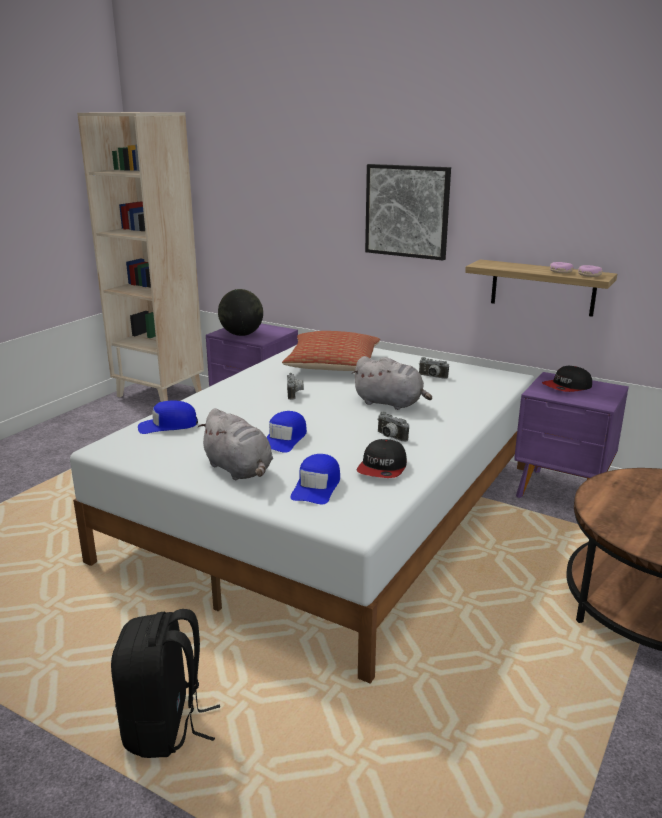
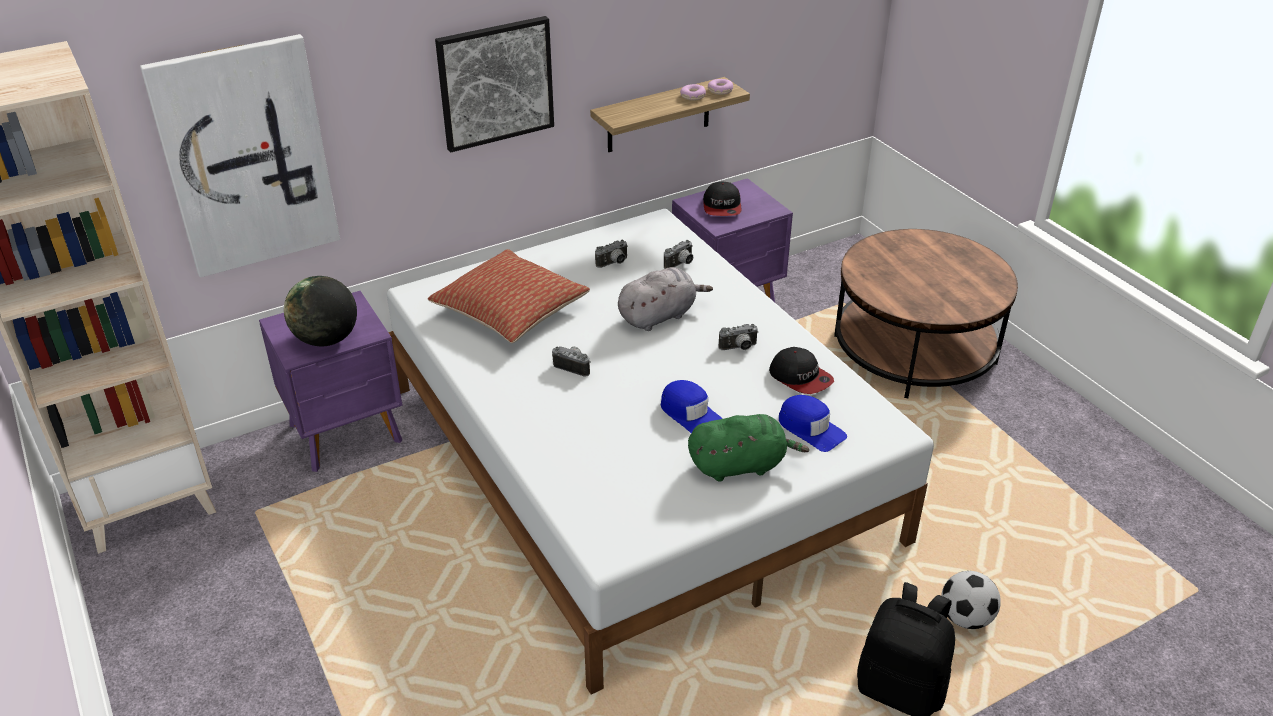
camera: 60 degrees left, 15 degrees up
(168, 425) = (582, 486): blue cap -> none
(239, 470) = (740, 465): grey plush toy -> green plush toy
(254, 211) = (246, 157): none -> picture
(290, 752) = (965, 618): none -> football
(467, 395) = (681, 264): none -> camera

